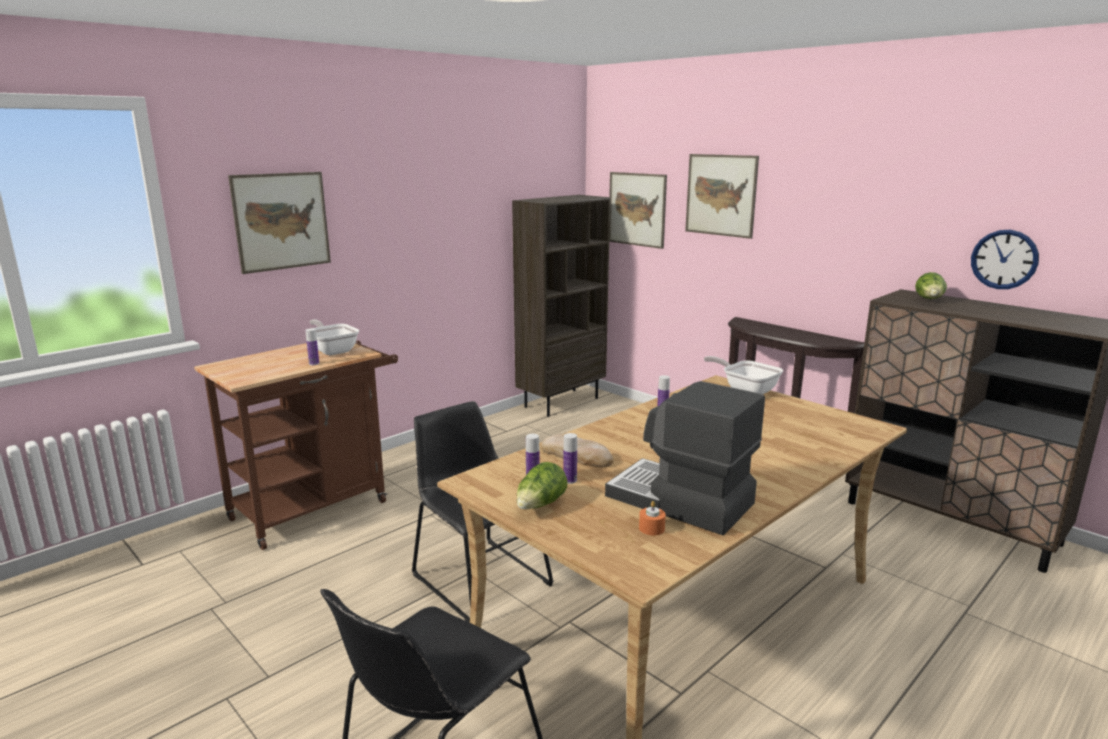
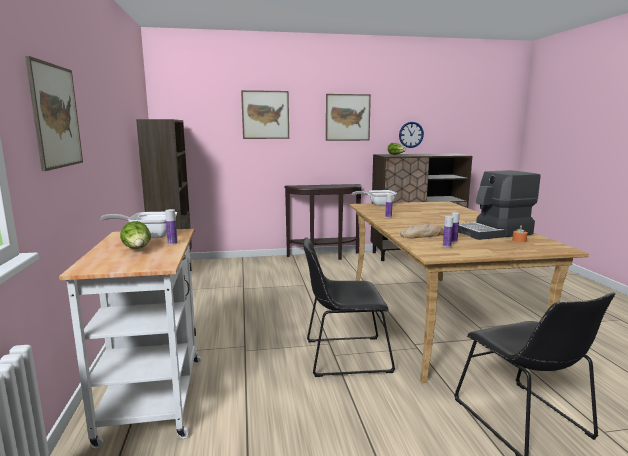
camera: 55 degrees left, 5 degrees down
(317, 506) = (154, 393): brown cart -> white cart
(540, 505) = (479, 249): lettuce -> lettuce (138, 249)
(637, 209) = (200, 128): picture -> picture (347, 117)

